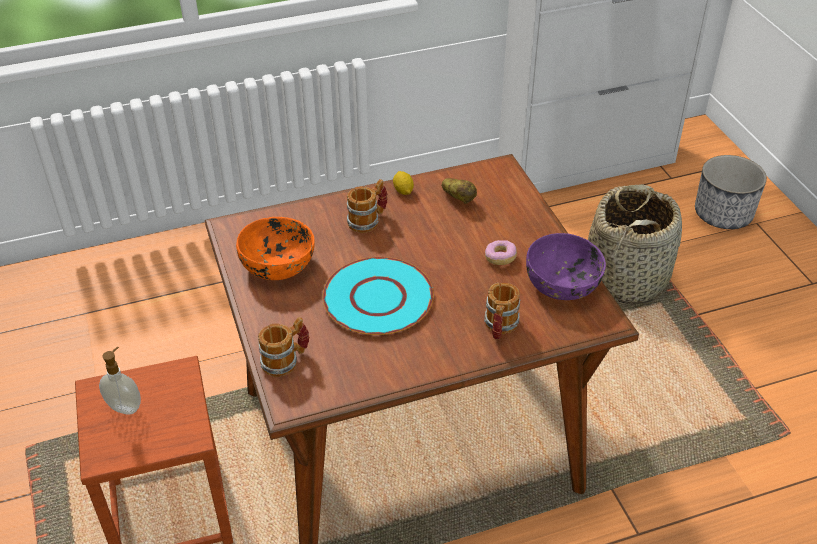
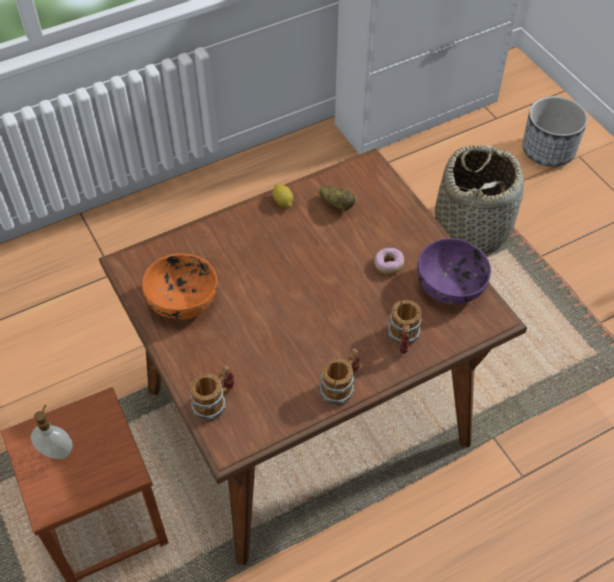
camera: 10 degrees left, 10 degrees up
(368, 220) = (257, 239): mug -> mug (341, 387)
(378, 298) = (285, 324): turquoise plate -> none

